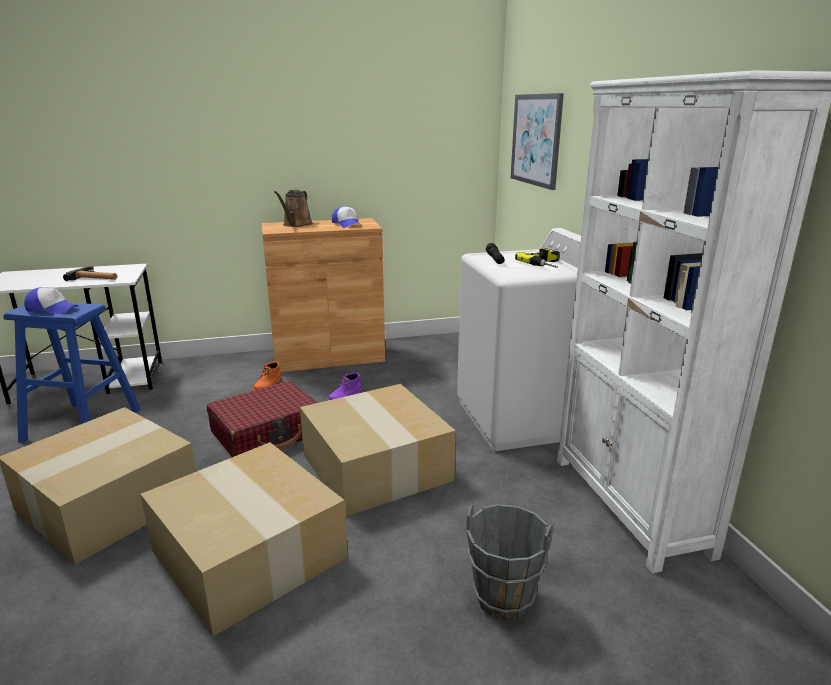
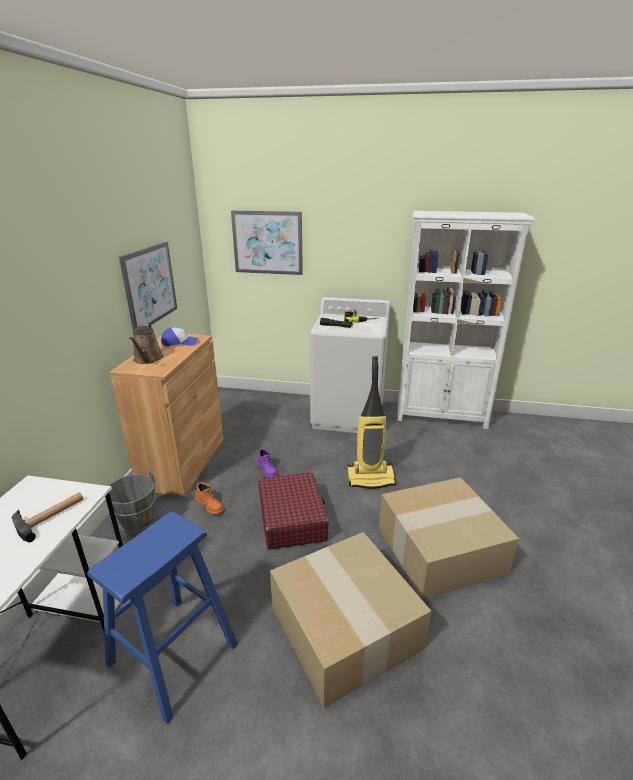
camera: 65 degrees left, 5 degrees up
(52, 309) = (150, 550): cap -> none
(296, 225) = (147, 359): brown watering can -> brown watering can turned 45 degrees clockwise
(363, 163) = (150, 285): none -> picture
(378, 467) = (370, 478): cardboard box -> vacuum cleaner
(503, 597) = (496, 469): grey bucket -> grey bucket (138, 525)

